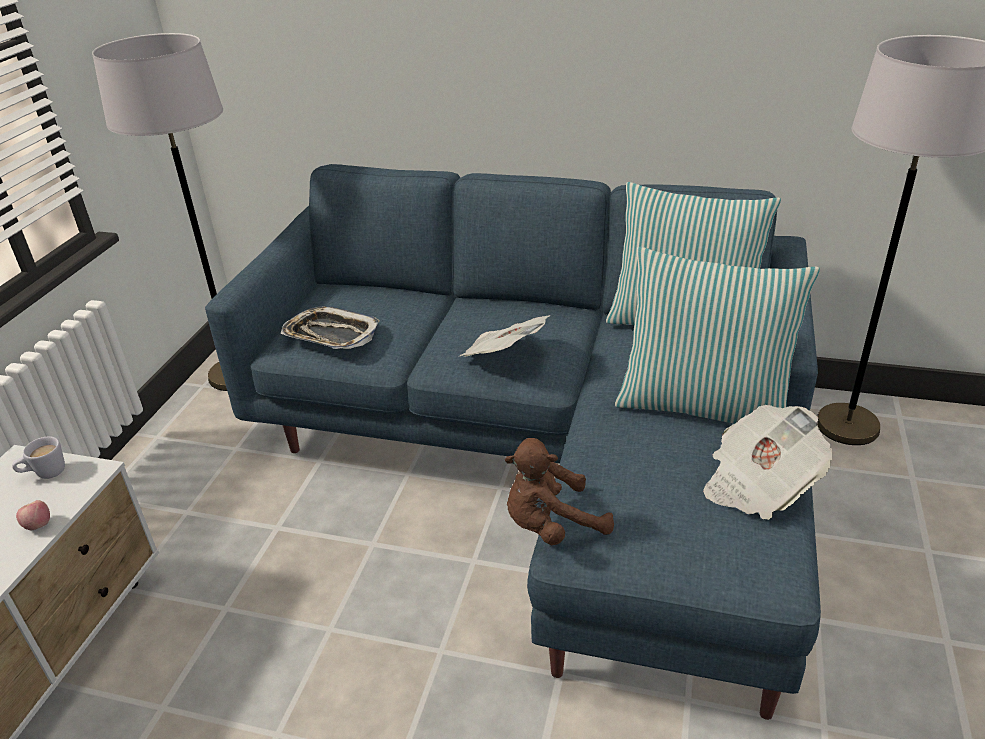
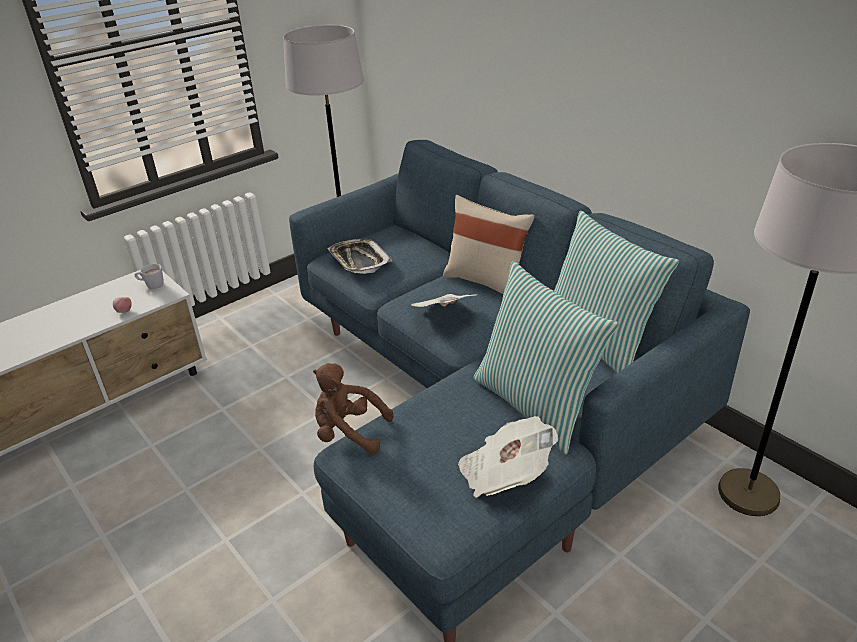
camera: 35 degrees right, 0 degrees up
(504, 306) = (486, 281): none -> beige pillow

